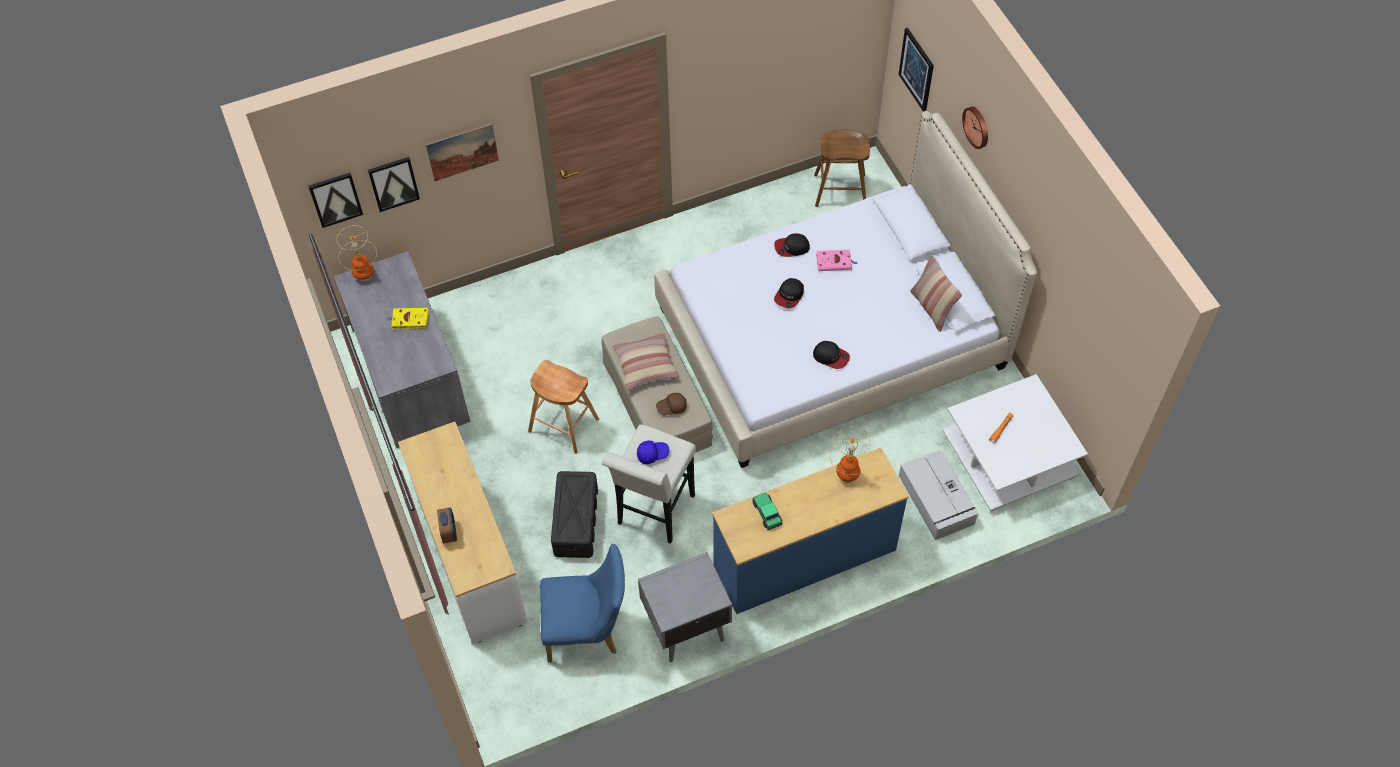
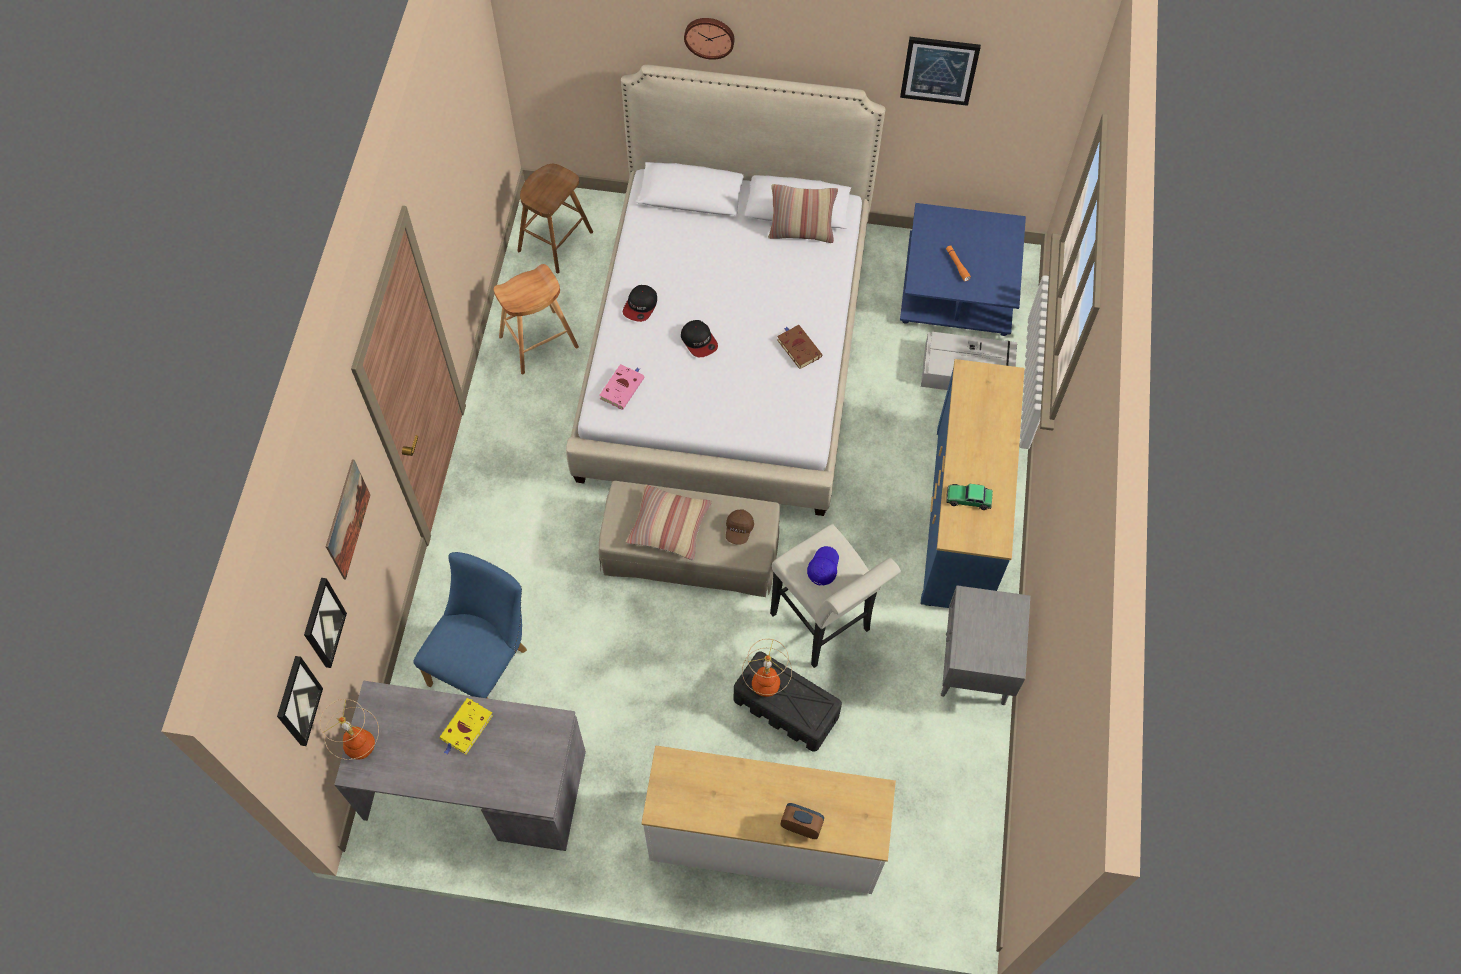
camera: 60 degrees left, 5 degrees up
(564, 425) = (657, 656): brown stool -> brown stool (539, 342)
(588, 631) = (923, 765): blue chair -> blue chair (484, 662)
(831, 356) = (798, 347): cap -> brown book
(835, 262) = (687, 279): pink book -> pink book (622, 387)
(847, 476) = (969, 405): table lamp -> table lamp (765, 687)
(917, 69) = (570, 50): picture -> picture (939, 70)
(1009, 455) = (956, 286): white coffee table -> blue coffee table

